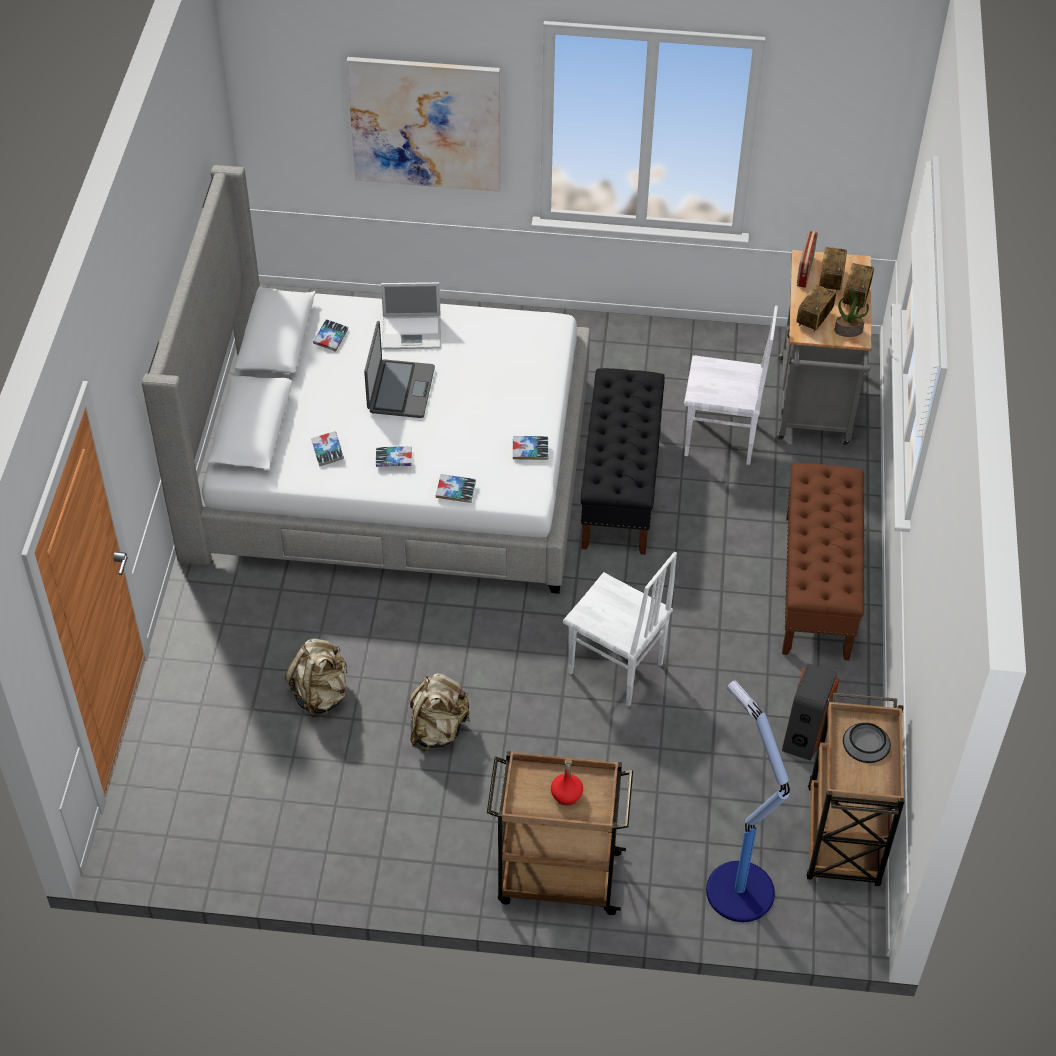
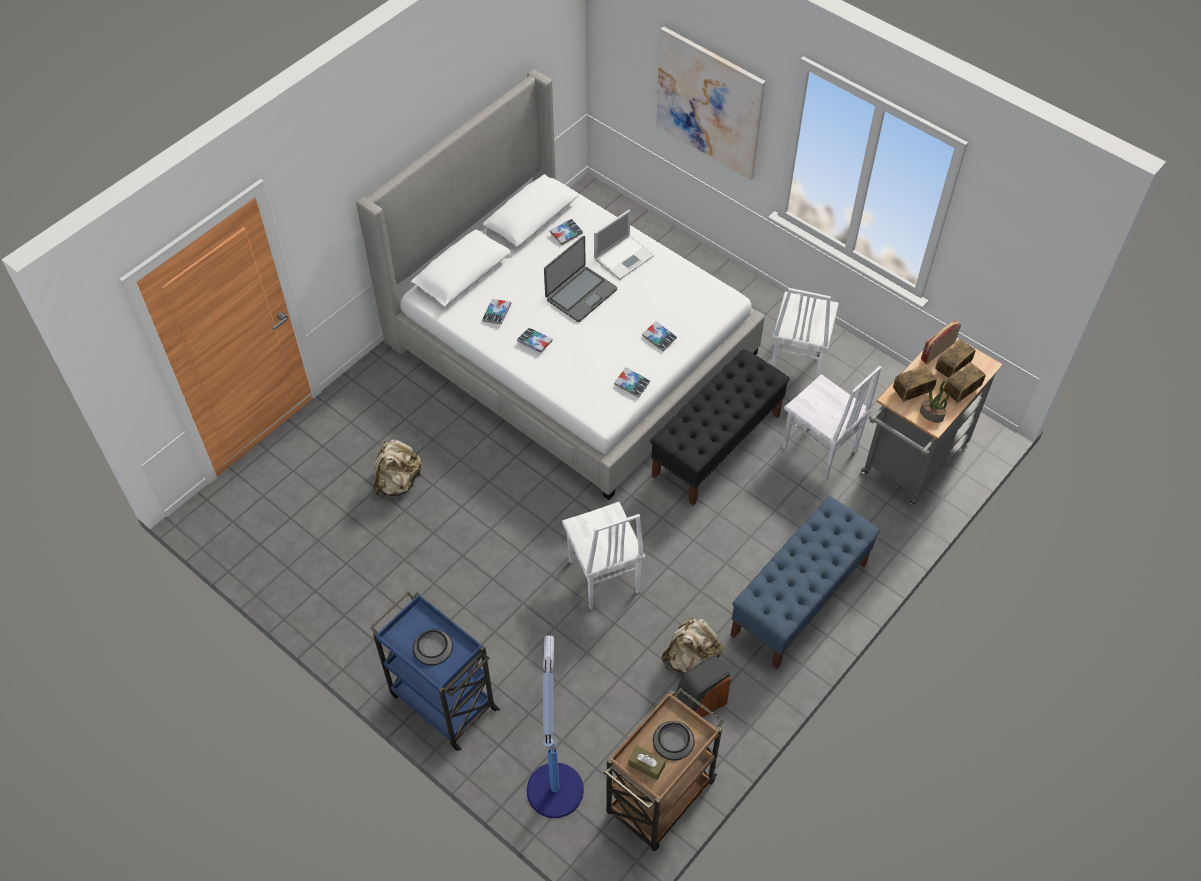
camera: 35 degrees right, 5 degrees up
(413, 332) = (624, 257): laptop -> laptop turned 75 degrees counterclockwise
(438, 730) = (451, 550): beige backpack -> beige backpack (691, 658)
(455, 491) = (556, 387): book -> book (659, 338)
(556, 877) = (442, 700): brown cart -> blue cart
(566, 795) = (433, 647): red bottle -> bowl
(630, 369) = (796, 362): none -> white chair
(817, 587) = (799, 600): brown bench -> blue bench
(862, 778) = (646, 765): none -> brown tissue box

